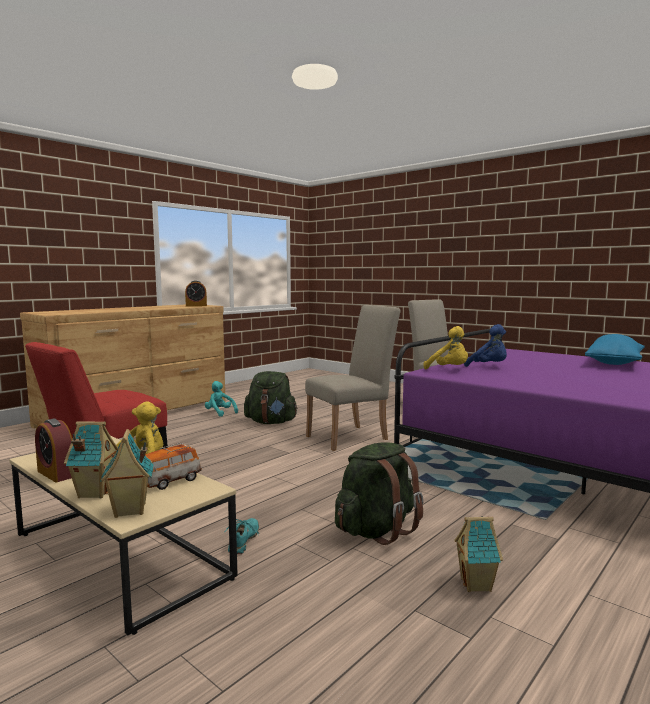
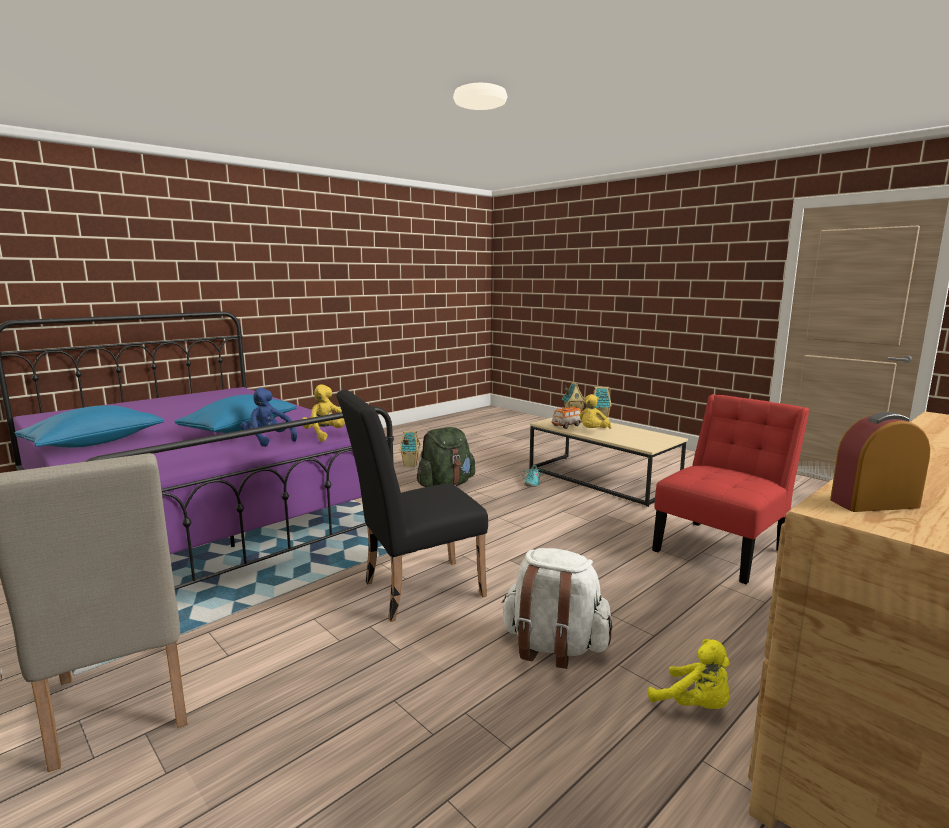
camera: 175 degrees left, 5 degrees up
(56, 474) = (637, 430): alarm clock -> none
(220, 413) = (694, 705): turquoise plush toy -> yellow plush toy
(271, 422) = (553, 646): green backpack -> white backpack
(352, 437) = (414, 590): beige chair -> black chair
(542, 372) = (240, 429): none -> blue pillow

